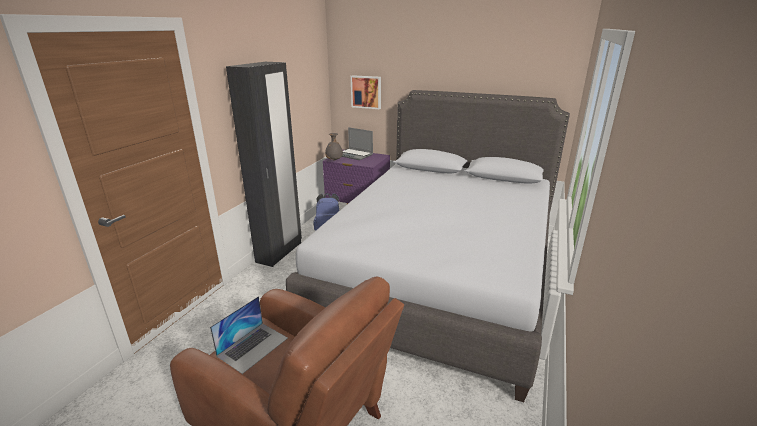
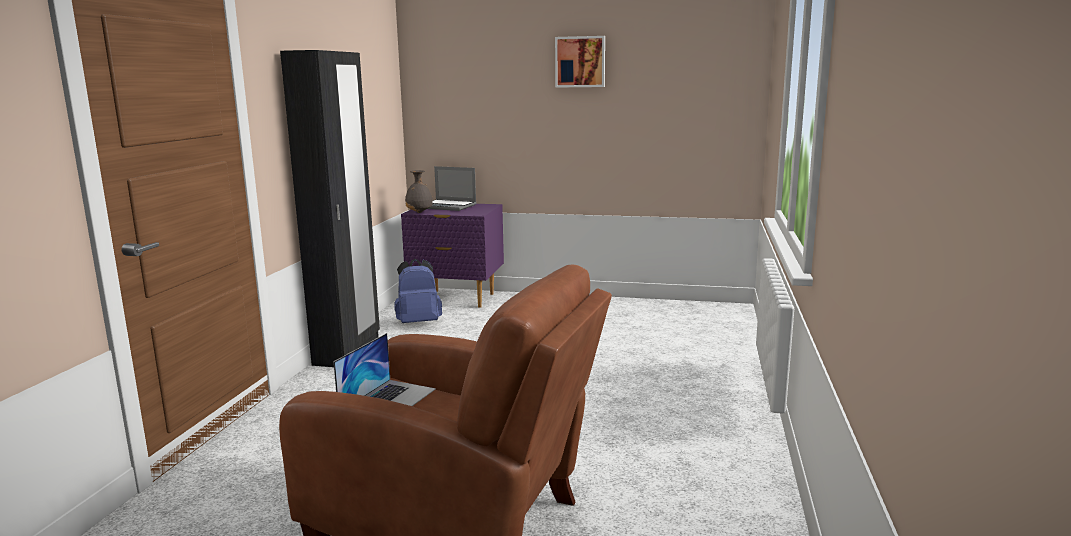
camera: 10 degrees left, 10 degrees down
(366, 92) = (462, 111): picture -> picture (580, 62)
(440, 274) = (608, 355): grey bed -> none

